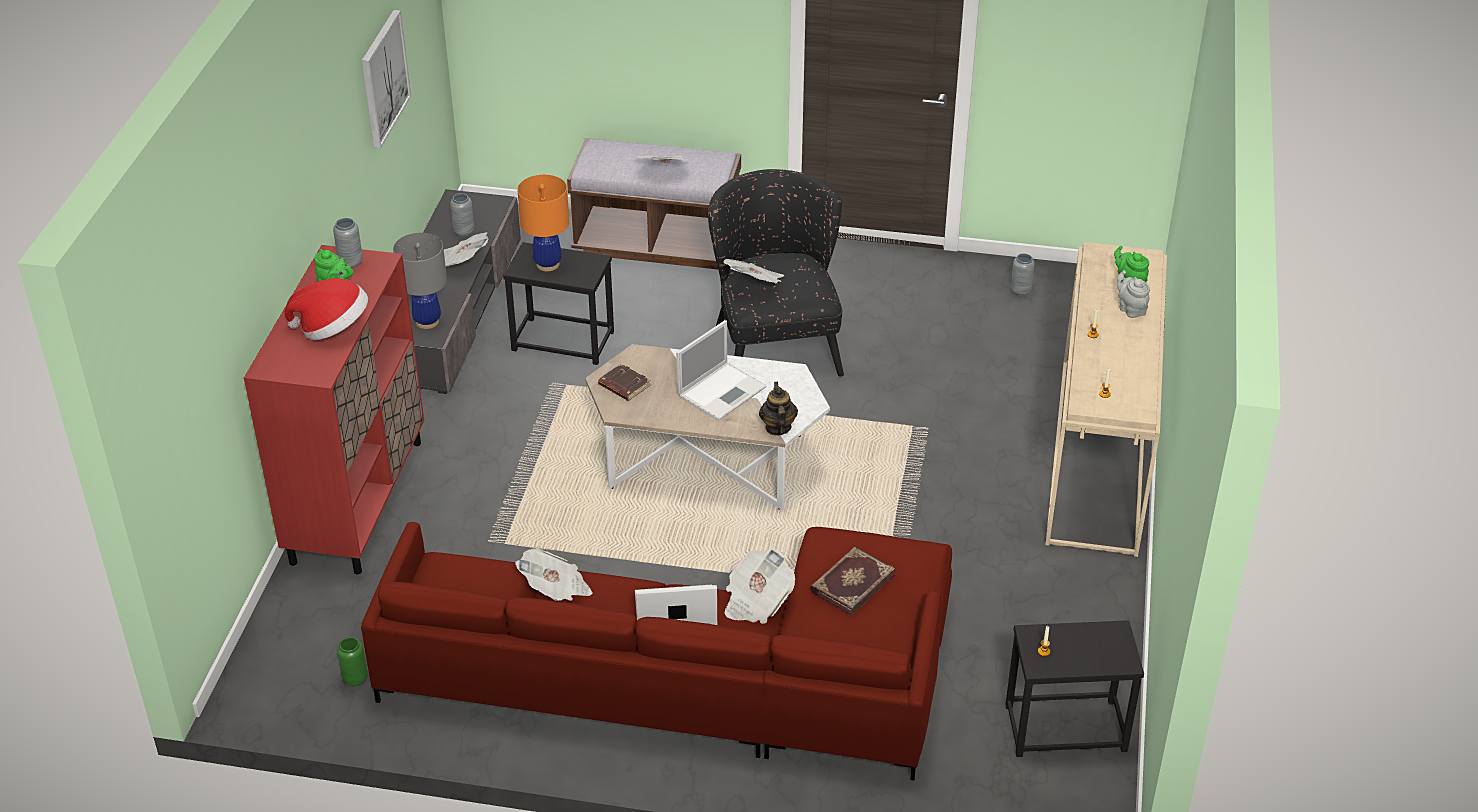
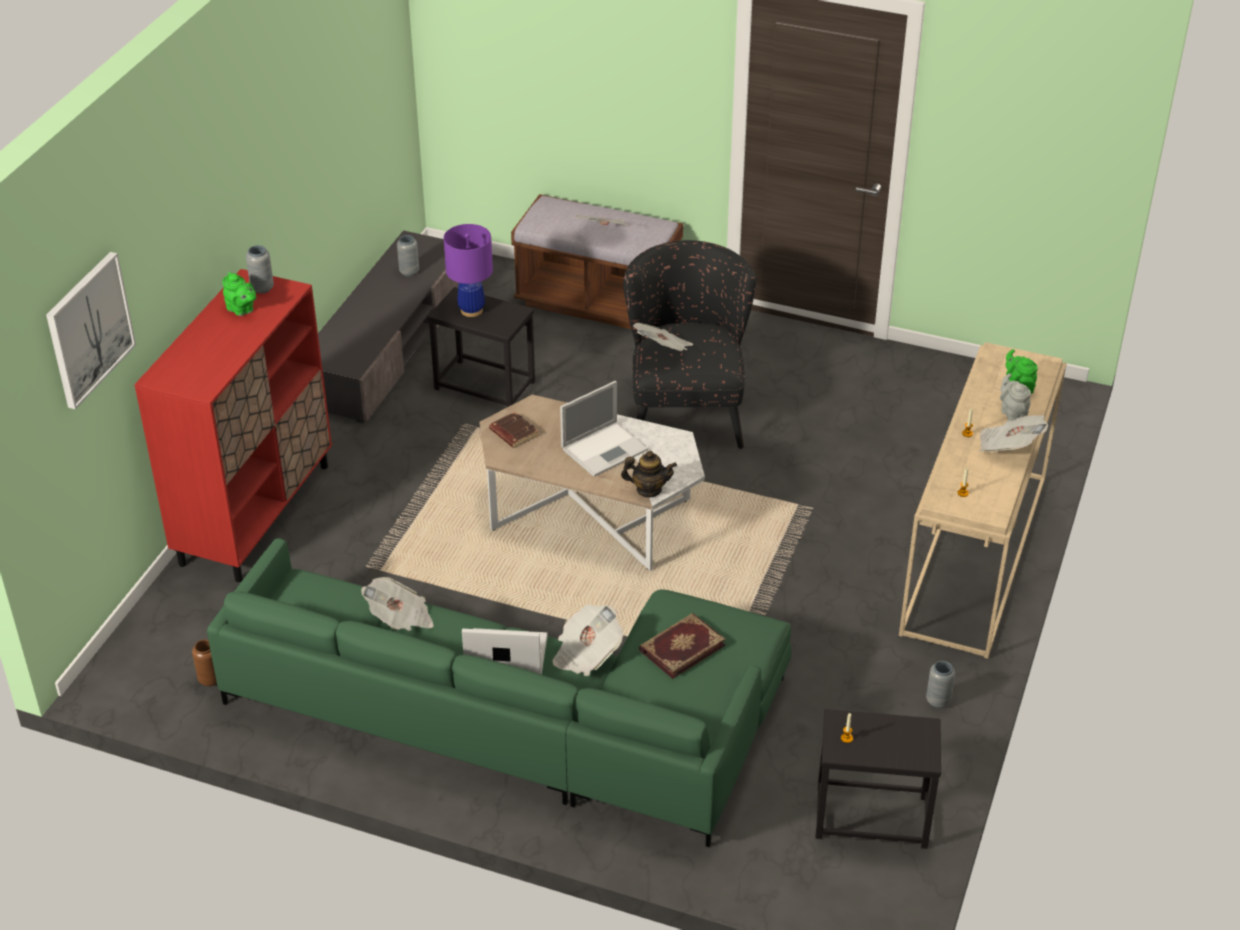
camera: 10 degrees right, 0 degrees up
(333, 328) = (228, 348): hat -> none
(355, 679) = (210, 679): green vase -> brown vase
(383, 78) = (332, 118): picture -> picture (89, 329)
(427, 321) = (352, 352): grey table lamp -> none
(462, 263) = (399, 301): newspaper -> newspaper (1008, 447)
(548, 264) = (471, 310): orange table lamp -> purple table lamp
(690, 675) = (521, 717): red sofa -> green sofa
(777, 427) = (649, 490): teapot -> teapot turned 90 degrees clockwise
(1020, 291) = (939, 385): grey vase -> grey vase (938, 701)

